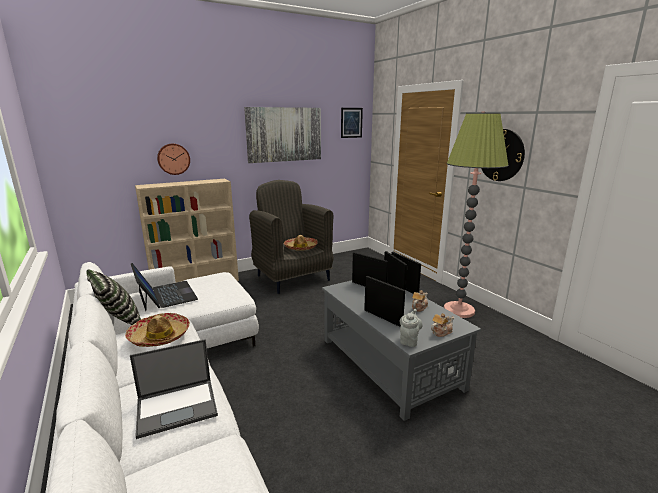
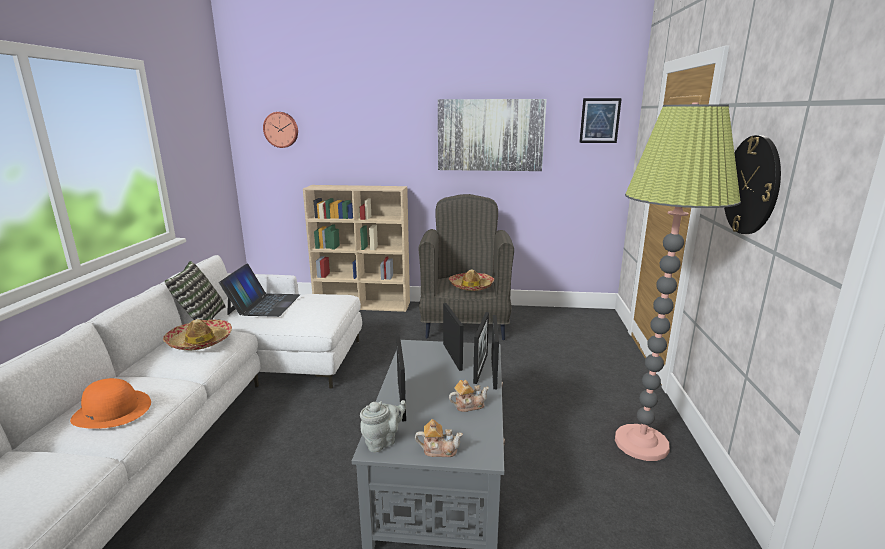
camera: 35 degrees right, 0 degrees up
(173, 159) = (352, 159): wall clock -> wall clock (281, 129)
(178, 406) = (112, 411): laptop -> orange hat

